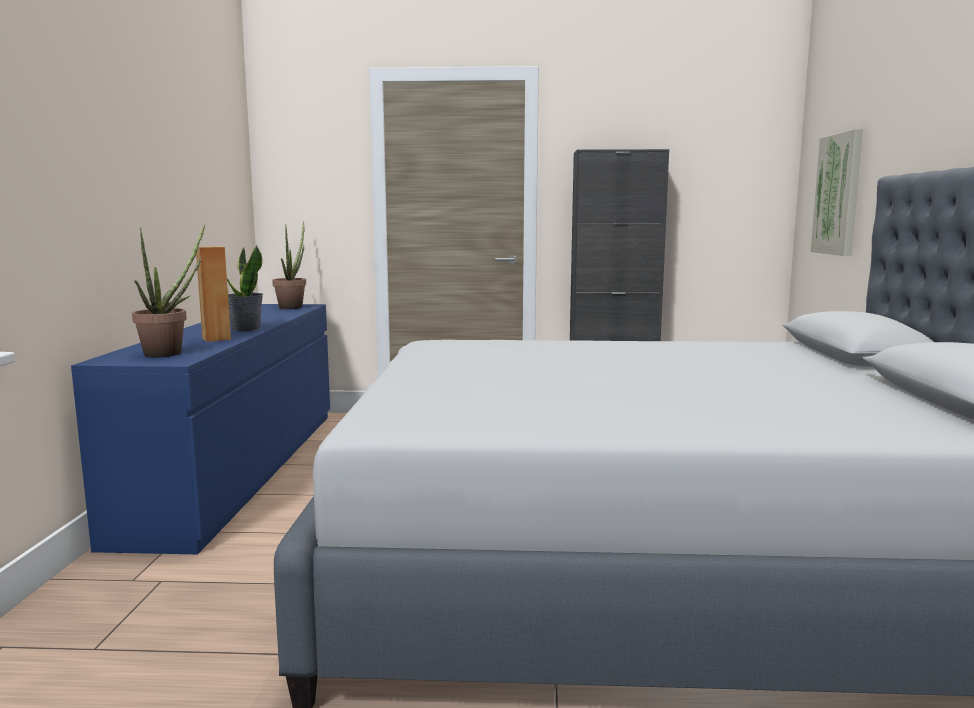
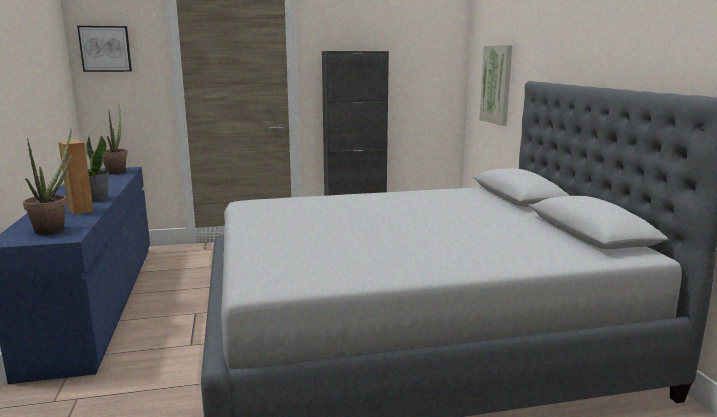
camera: 15 degrees left, 5 degrees up
(294, 152) = (105, 49): none -> picture

